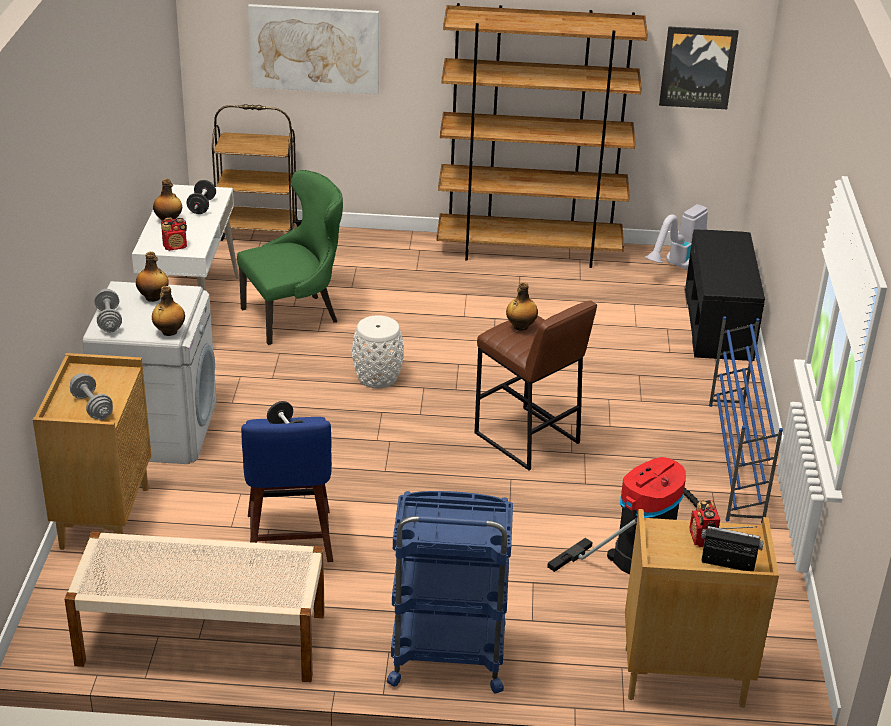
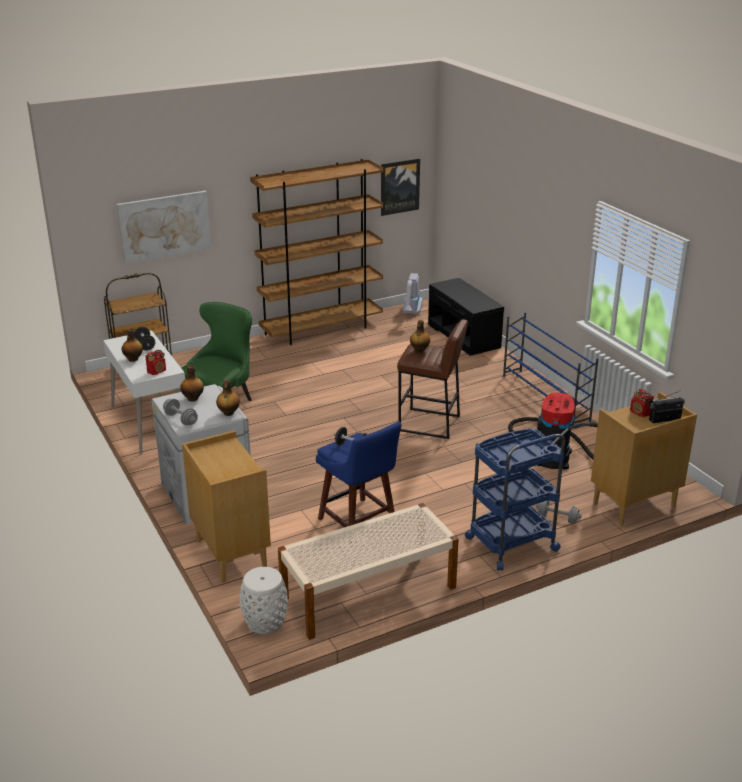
camera: 30 degrees left, 5 degrees down
(92, 407) = (234, 467): grey dumbbell -> grey dumbbell (557, 518)
(377, 377) = (310, 421): white stool -> white stool (265, 622)

